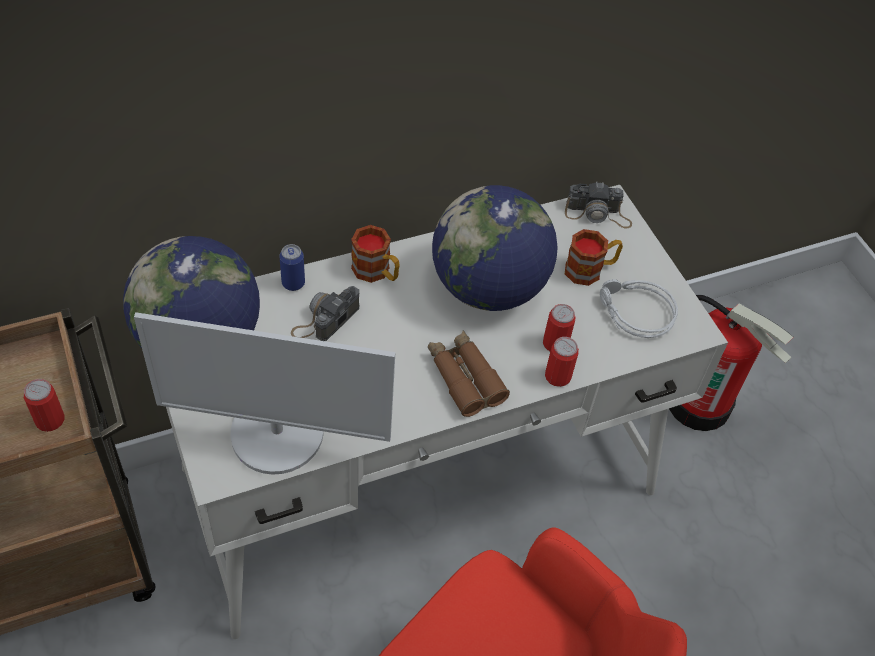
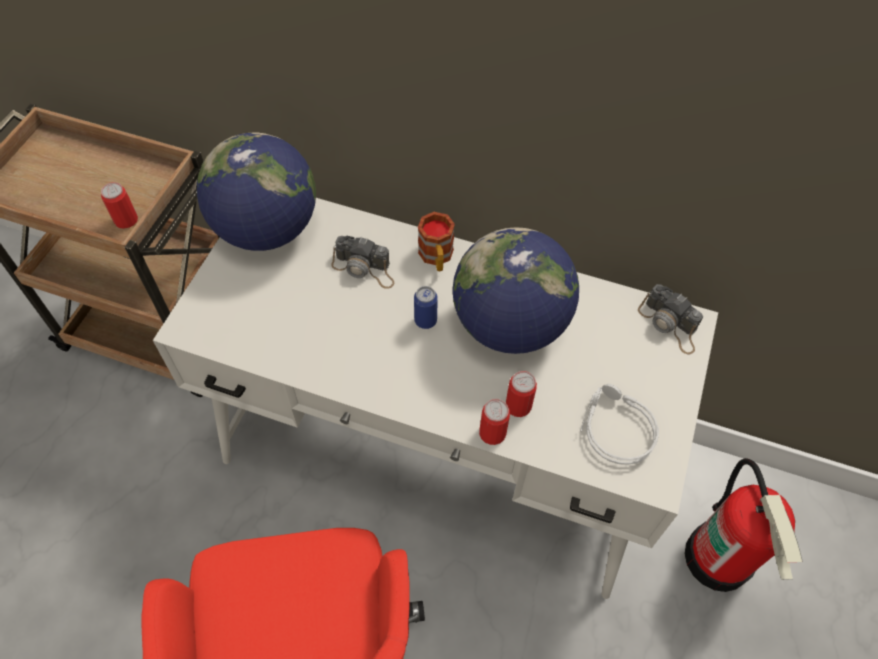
camera: 45 degrees right, 5 degrees up
(277, 434) = (248, 328): monitor -> none
(293, 283) = (369, 228): can -> can (425, 321)
(326, 319) = (364, 269): camera -> camera turned 150 degrees counterclockwise
(464, 378) = (418, 382): brown binoculars -> none
(590, 270) = (612, 366): mug -> none

